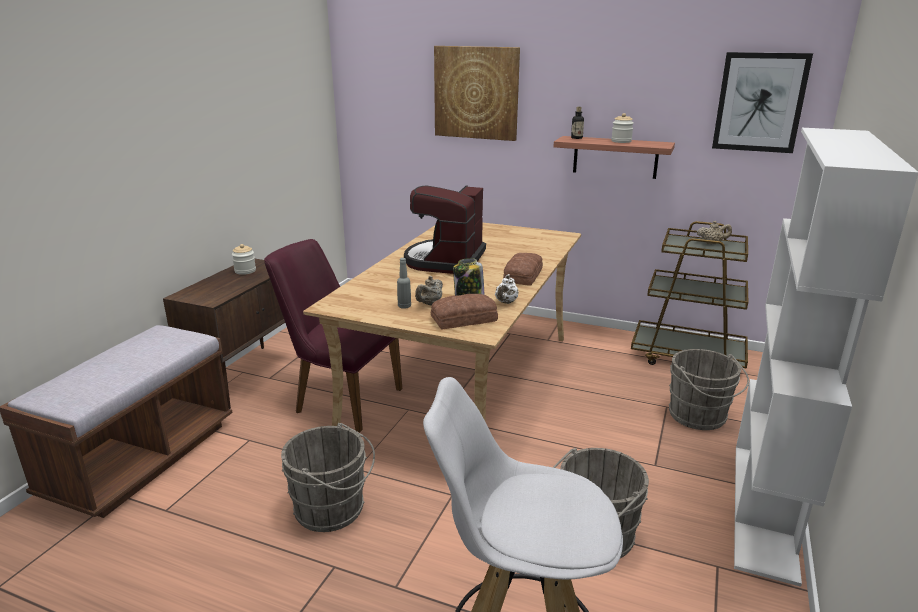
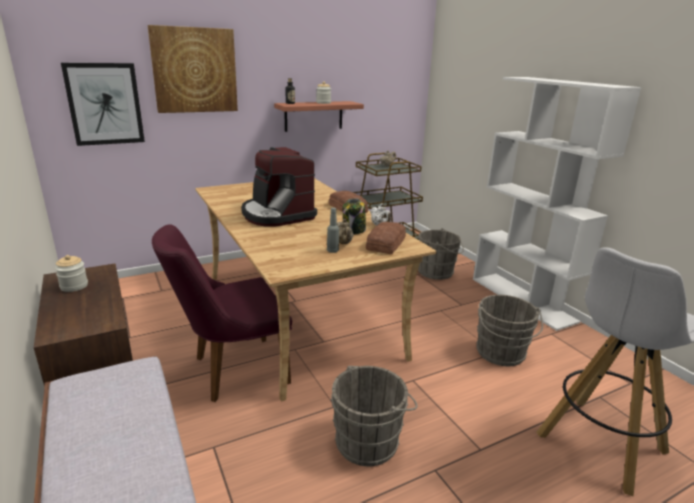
camera: 50 degrees left, 0 degrees up
(759, 102) = (394, 70): picture -> picture (105, 104)

